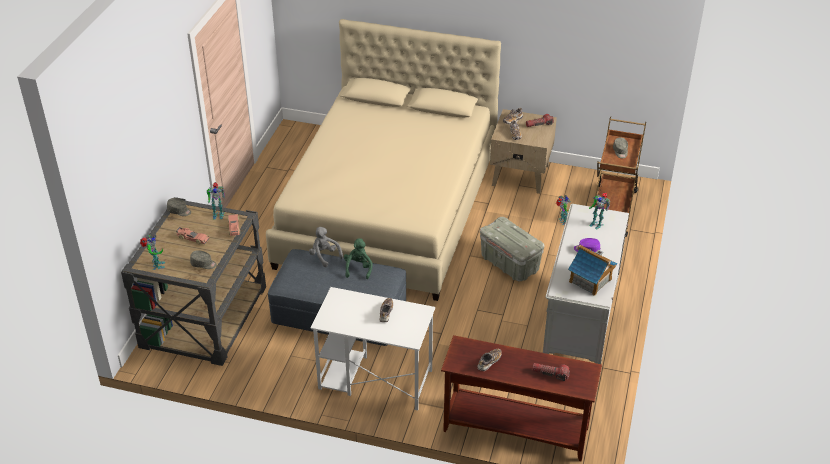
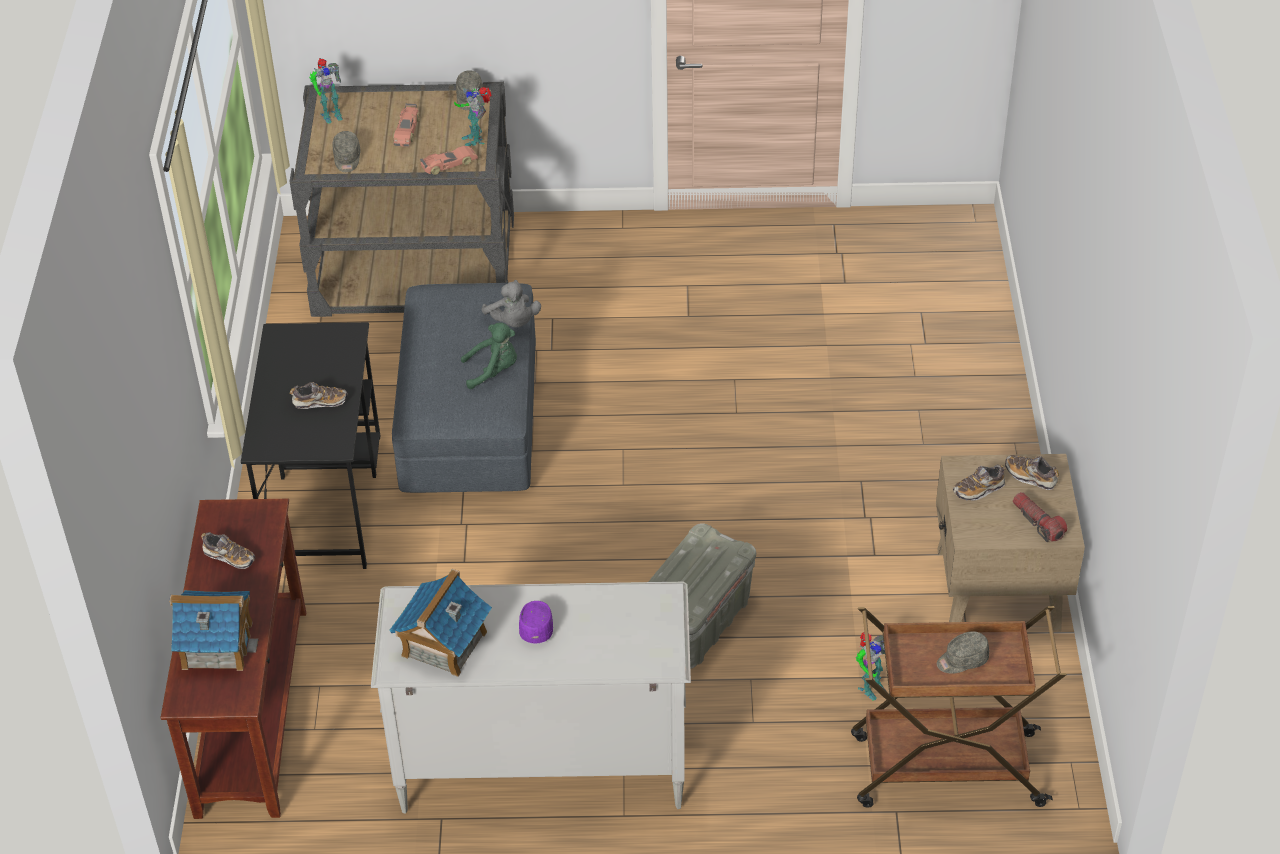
camera: 75 degrees right, 5 degrees up
(324, 256) = (513, 322): grey plush toy -> grey plush toy turned 120 degrees clockwise
(374, 379) = (325, 500): white desk -> black desk
(389, 208) = (788, 414): beige bed -> none
(550, 374) = (217, 645): flashlight -> toy house
(596, 223) = (629, 629): toy robot -> none

